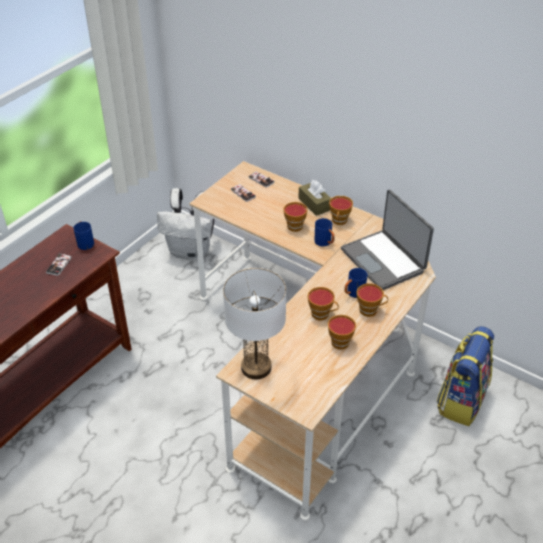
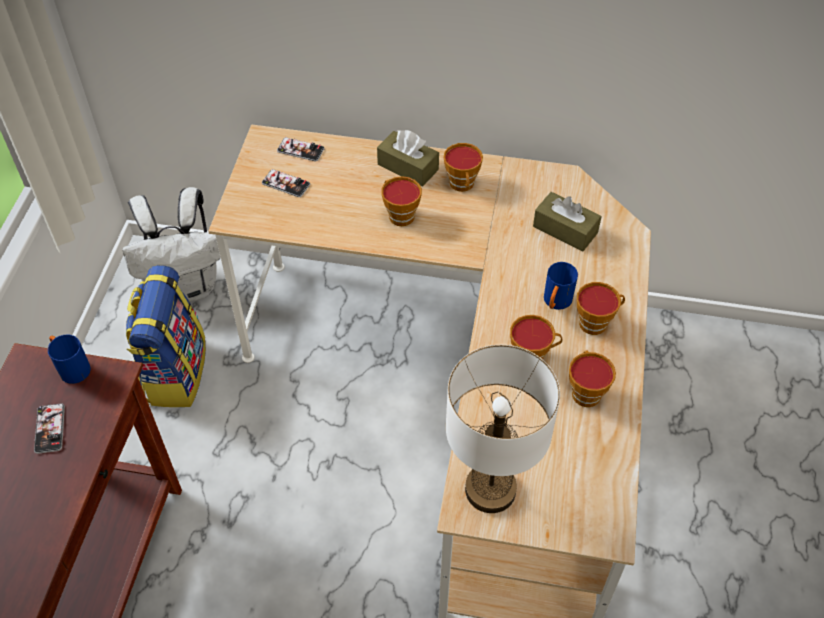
camera: 25 degrees left, 10 degrees up
(325, 243) = (463, 230): blue mug -> none
(384, 260) = (565, 229): laptop -> brown tissue box
(461, 400) = (691, 381): backpack -> backpack (174, 372)

